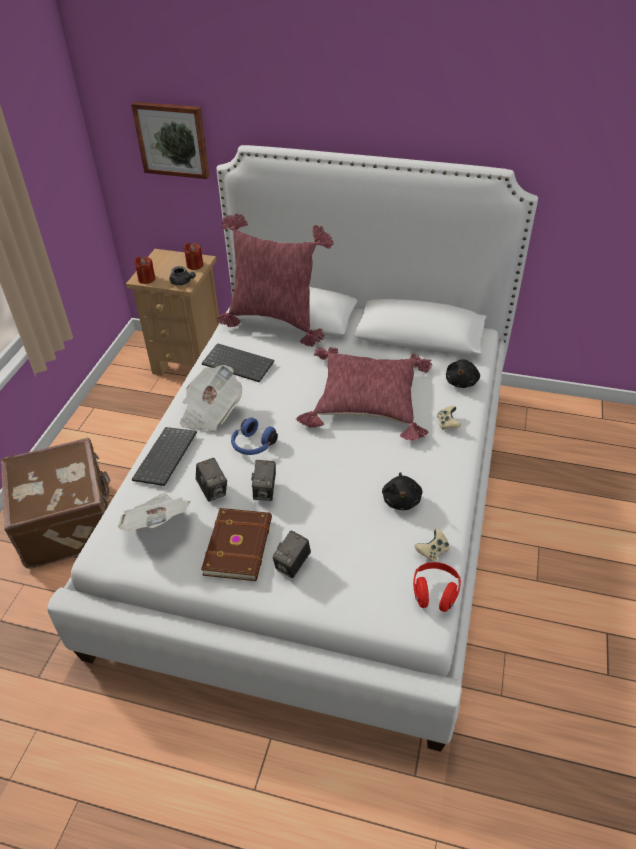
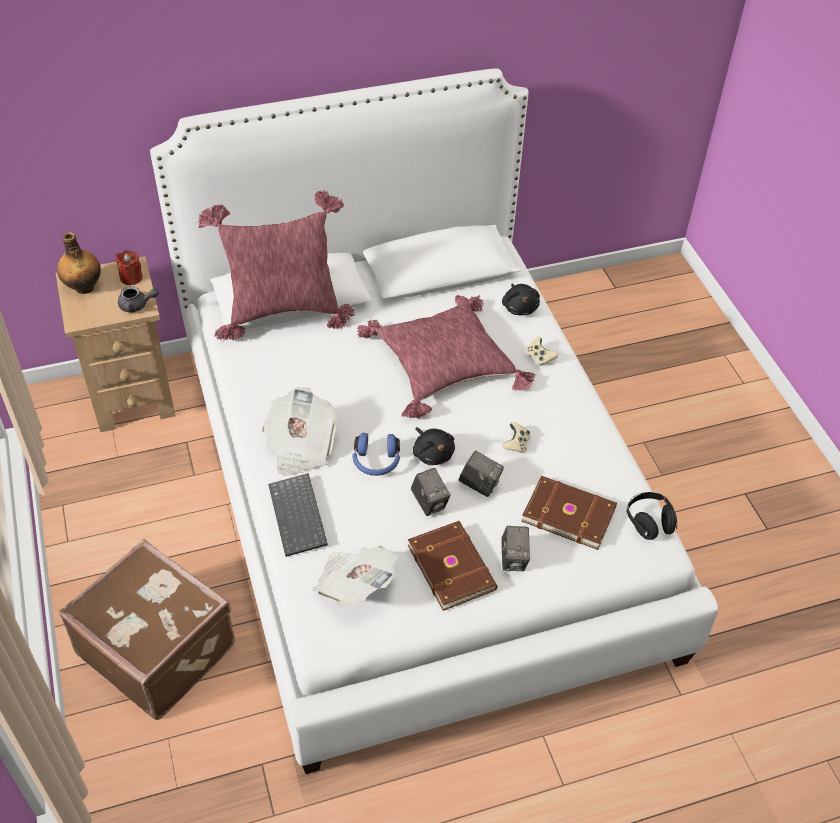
camera: 35 degrees left, 5 degrees up
(146, 279) = (87, 317): red candle -> none
(162, 261) = (84, 287): none -> bottle
(172, 139) = (74, 132): picture -> none
(213, 490) = (379, 526): camera -> camera (480, 485)
(239, 363) = (280, 378): keyboard -> none
(369, 551) = (568, 513): none -> brown book
(401, 499) = (557, 451): black plush toy -> black plush toy (432, 453)
(432, 551) = (619, 486): beige game controller -> beige game controller (516, 444)
(435, 593) = (649, 522): red headphones -> black headphones

